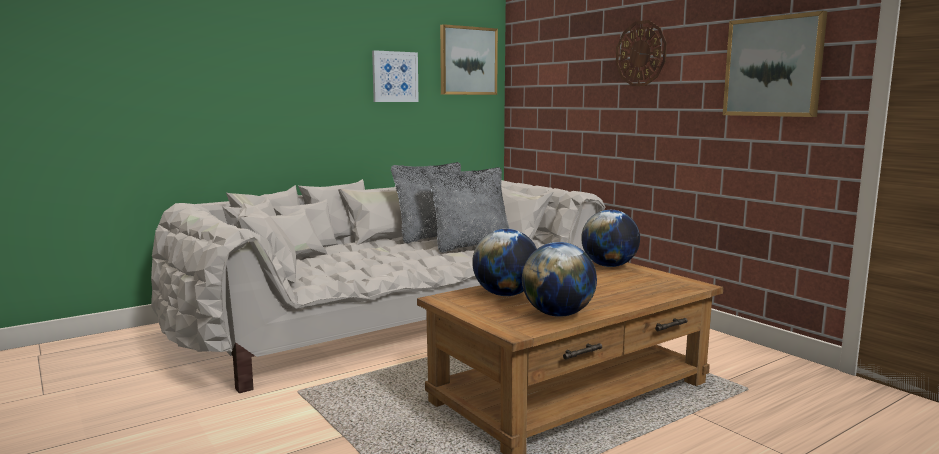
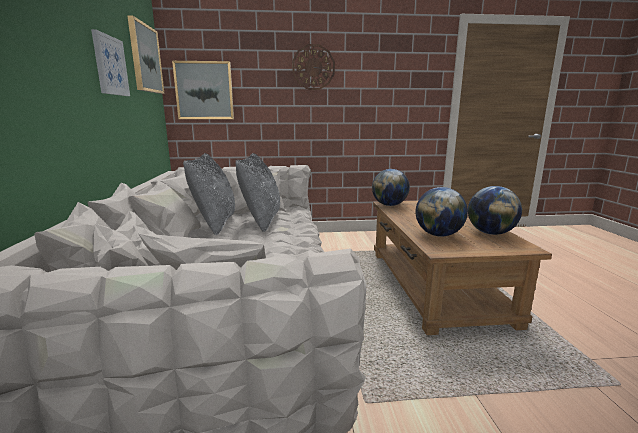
camera: 60 degrees left, 5 degrees up
(773, 67) = (405, 81): picture -> picture (204, 90)

